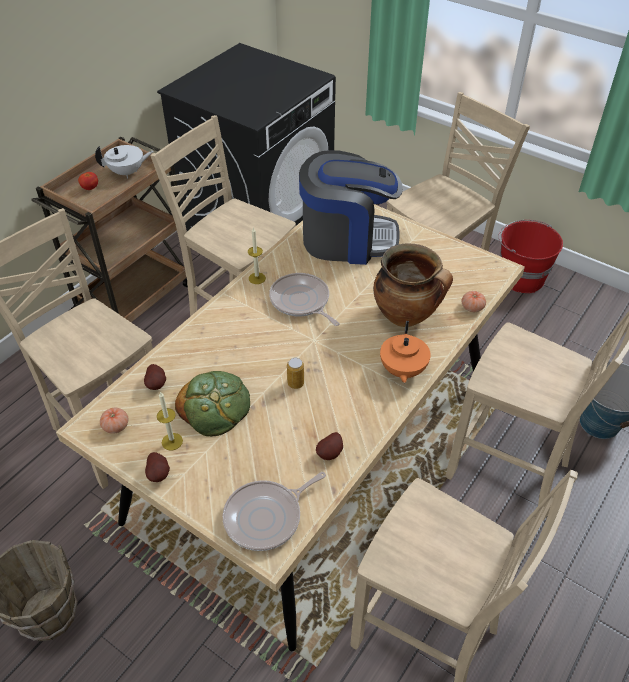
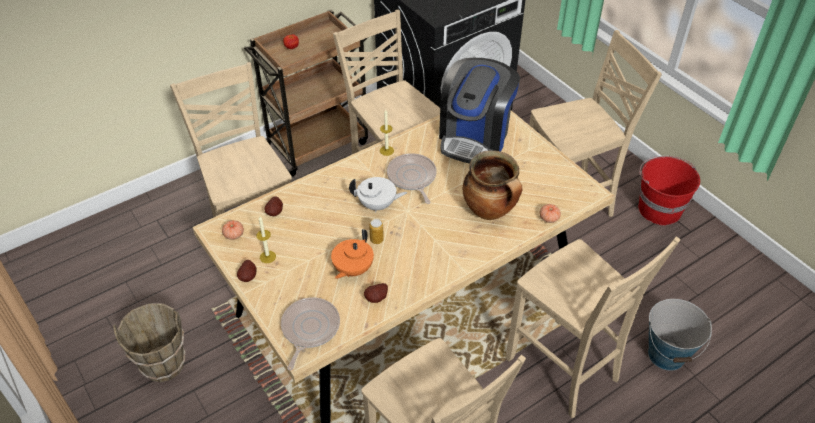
camera: 20 degrees right, 0 degrees up
(127, 172) = (325, 41): white teapot -> white teapot (377, 205)
(214, 405) = (309, 239): bread -> none
(266, 517) = (309, 329): frying pan -> frying pan turned 120 degrees clockwise
(347, 239) = (474, 136): coffee machine -> coffee machine turned 90 degrees clockwise
(402, 370) = (464, 253): orange teapot -> orange teapot (352, 269)

